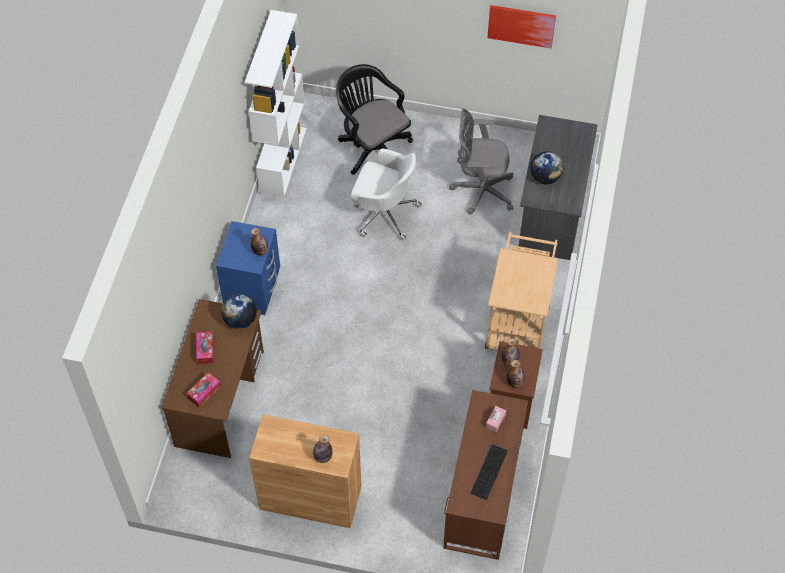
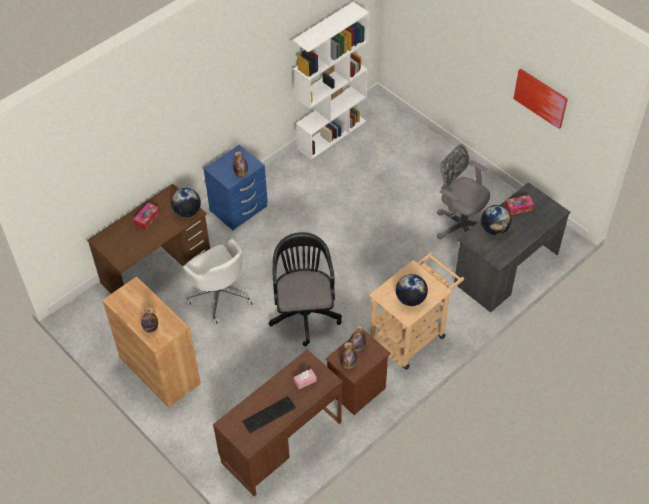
camera: 35 degrees right, 5 degrees down
(204, 392) = (122, 245): tissue box -> tissue box (518, 207)
(372, 147) = (403, 157): black office chair -> black office chair (304, 312)
(383, 212) = (374, 205): white office chair -> white office chair (219, 294)
(529, 287) = (410, 299): none -> globe

